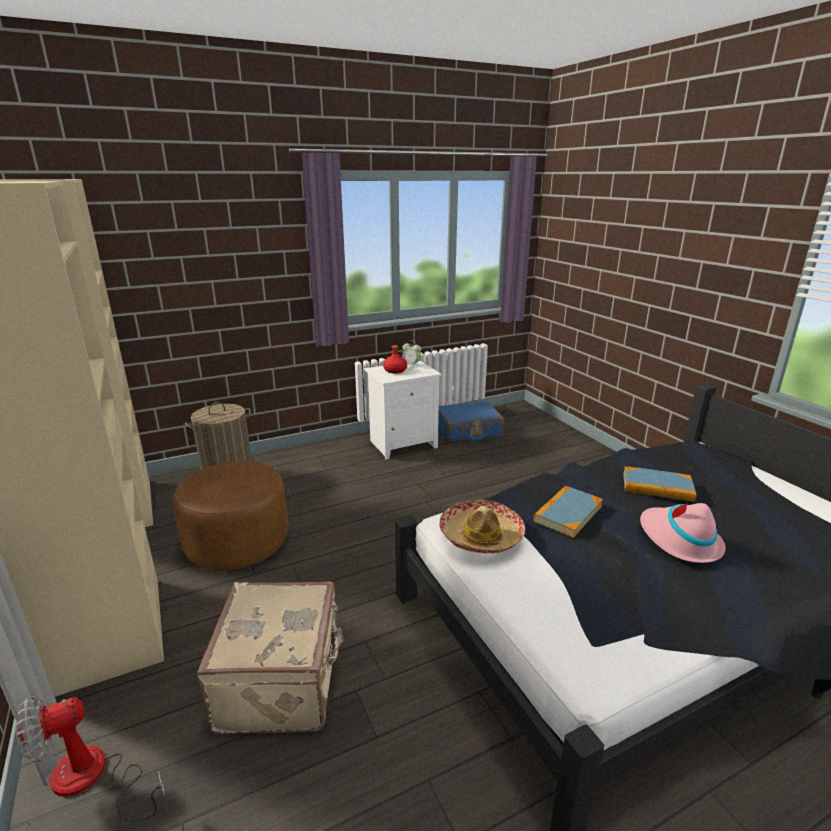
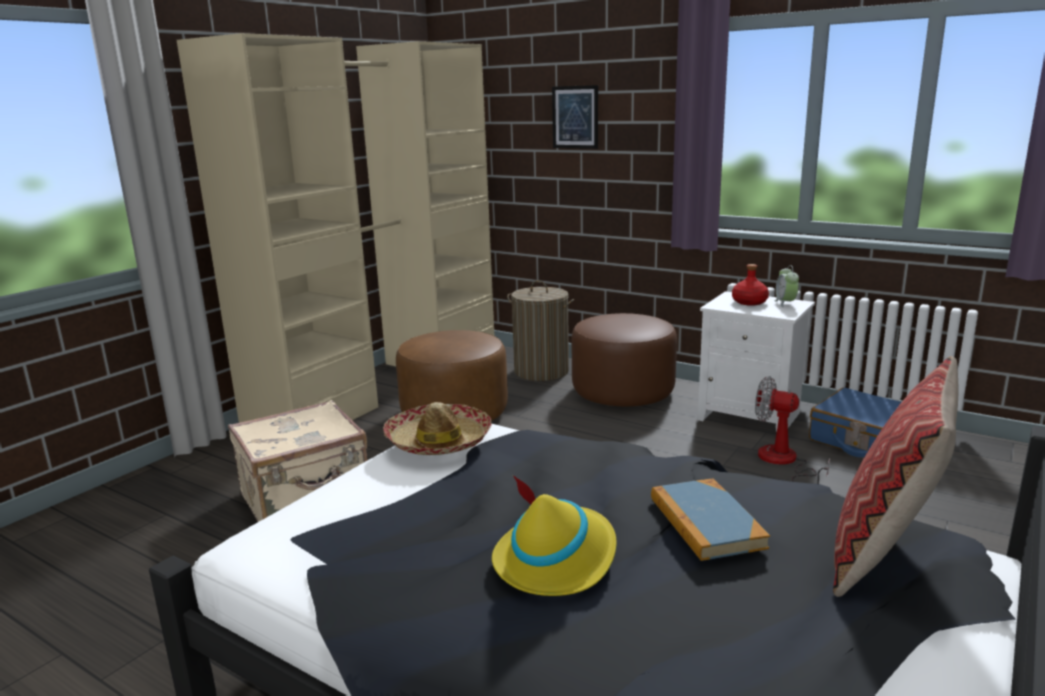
camera: 60 degrees right, 5 degrees down
(92, 779) = (188, 470): fan -> fan (783, 462)
(203, 251) = (575, 117): none -> picture
(313, 464) = (623, 392): none -> brown ottoman
(568, 513) = (539, 474): book -> none
(679, 540) = (556, 559): pink hat -> yellow hat
(695, 461) = (884, 553): none -> pillow

